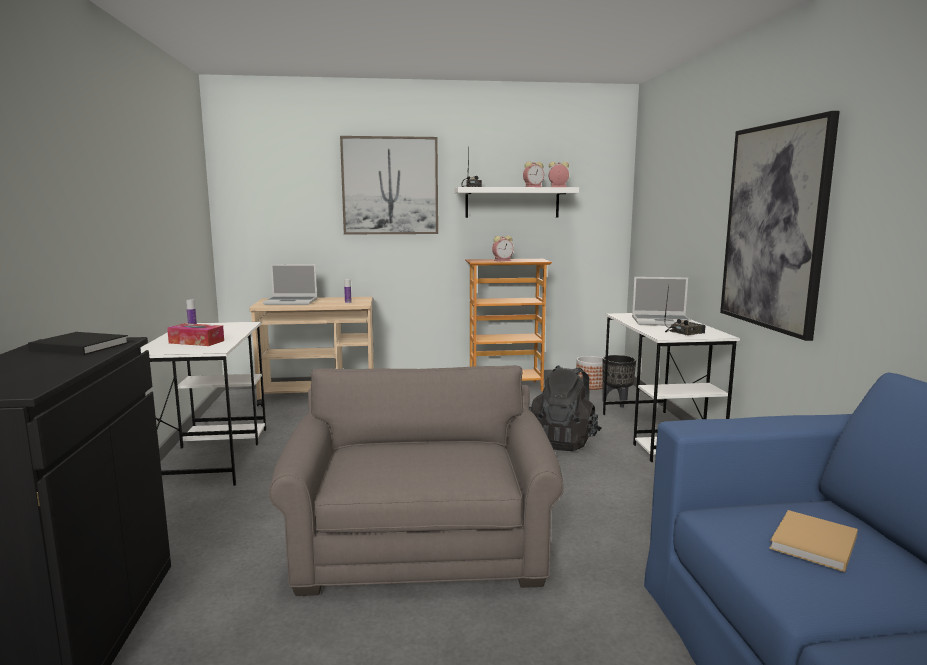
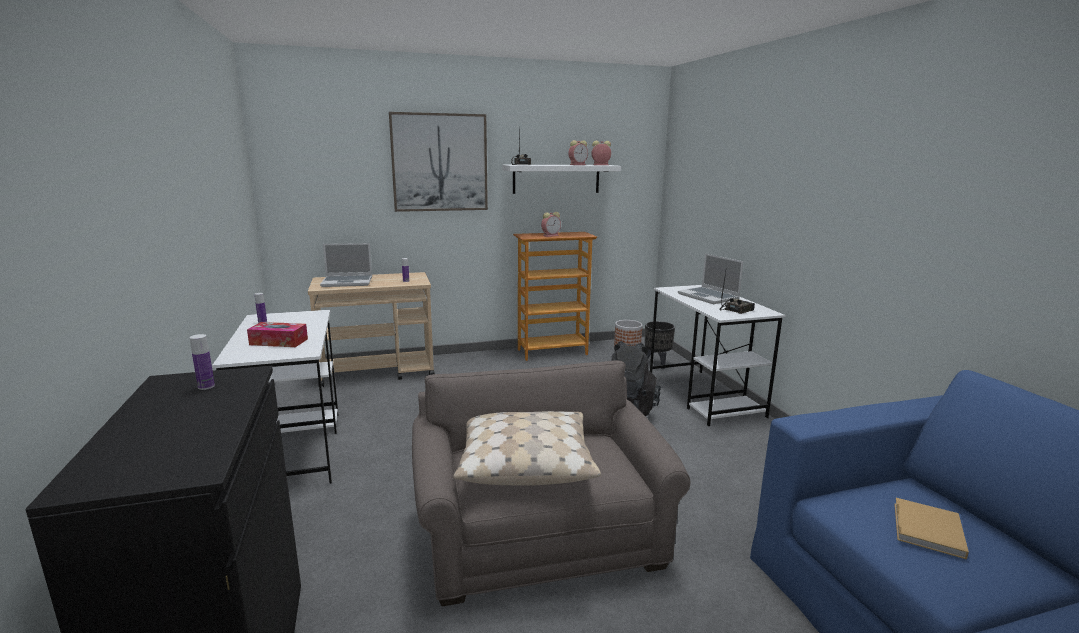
camera: 10 degrees left, 5 degrees up
(78, 346) = (206, 386): black book -> bottle
(397, 456) = (525, 461): none -> beige pillow
(662, 321) = (709, 297): laptop -> laptop turned 60 degrees clockwise
(774, 226) = (825, 219): picture -> none

